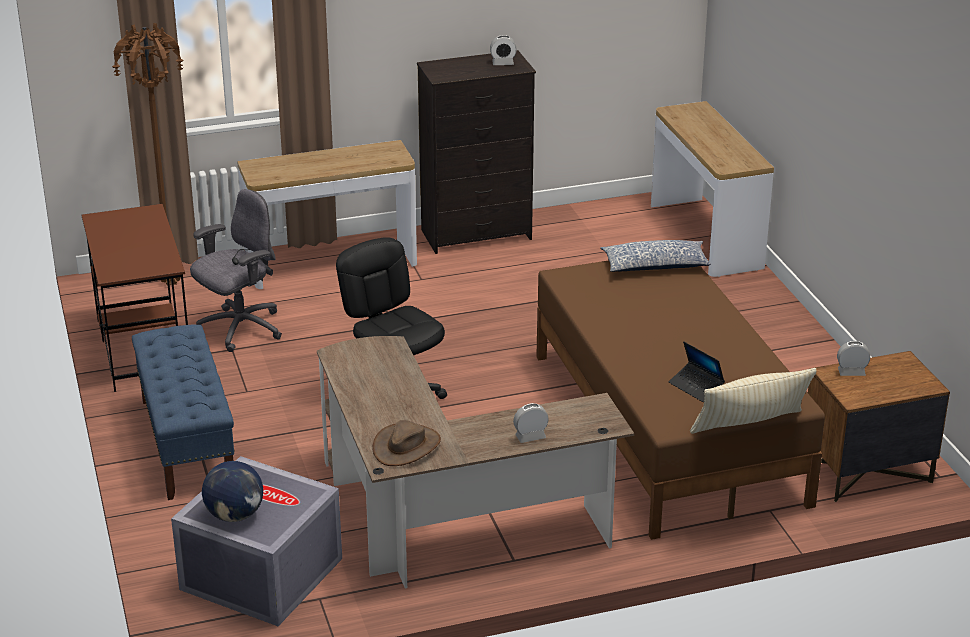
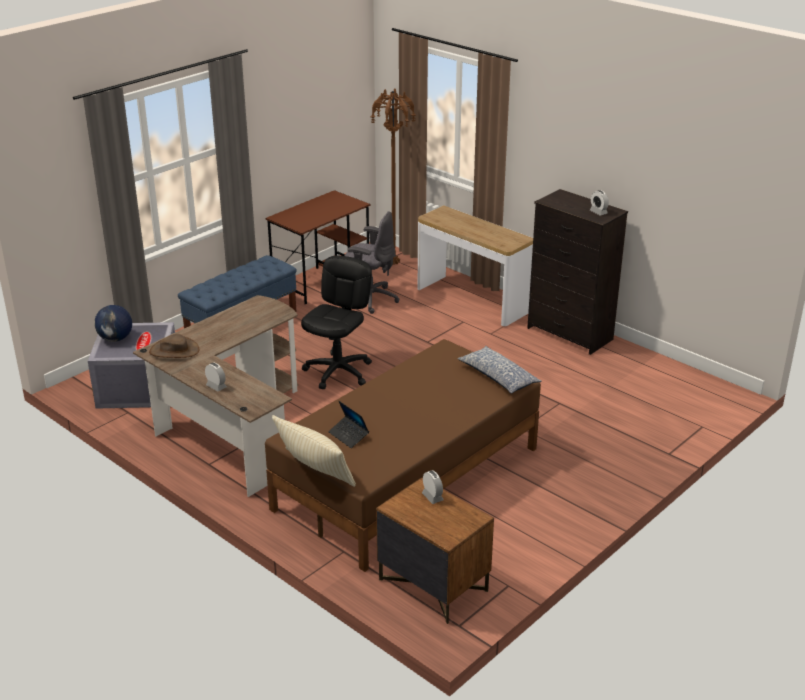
camera: 60 degrees right, 0 degrees up
(696, 387) = (348, 435): laptop -> laptop turned 60 degrees counterclockwise
(705, 236) = (688, 420): console table -> none

